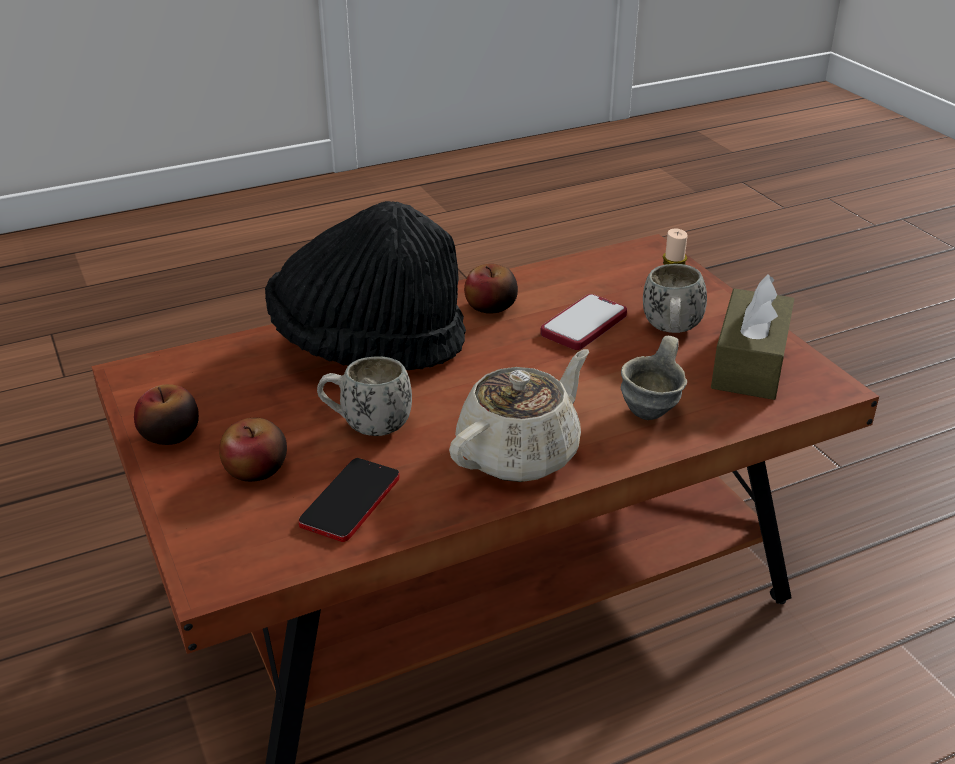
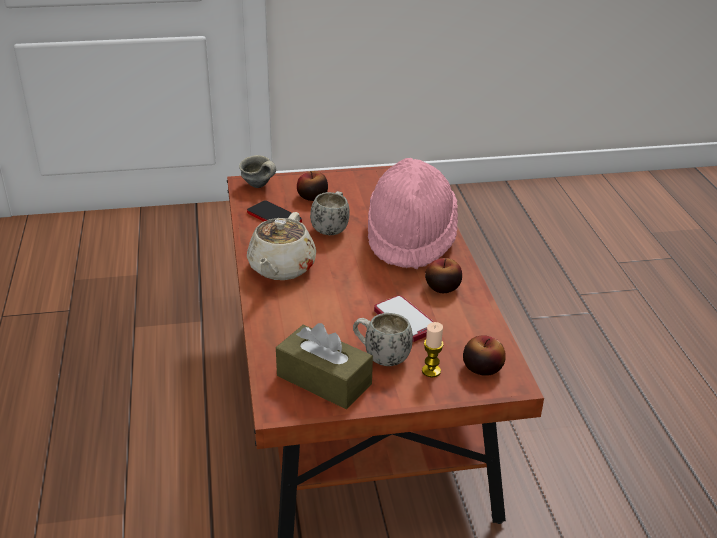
camera: 105 degrees right, 0 degrees up
(170, 435) = (352, 179): apple -> apple (482, 367)
(368, 346) = (410, 237): black hat -> pink hat
(520, 453) = (281, 268): beige teapot -> beige teapot turned 45 degrees clockwise
(654, 410) = (293, 323): grey mug -> grey mug (258, 187)

